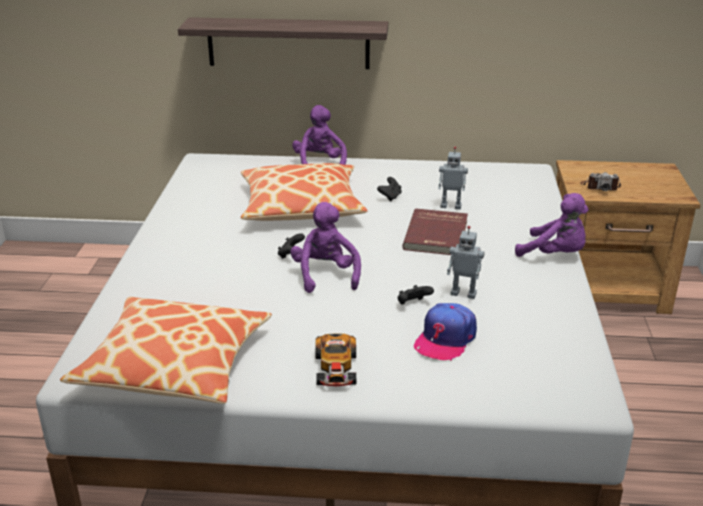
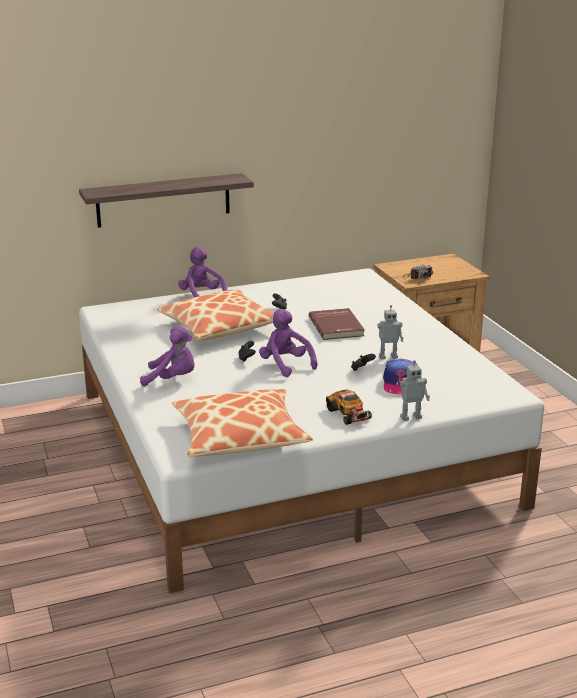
camera: 25 degrees left, 5 degrees down
(451, 206) = (328, 306): toy robot -> toy robot (410, 417)
(555, 254) = (424, 323): purple plush toy -> purple plush toy (172, 379)

